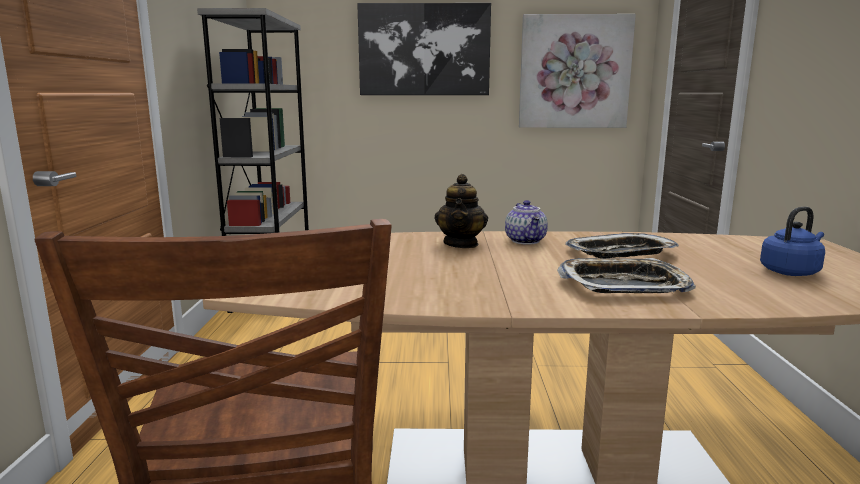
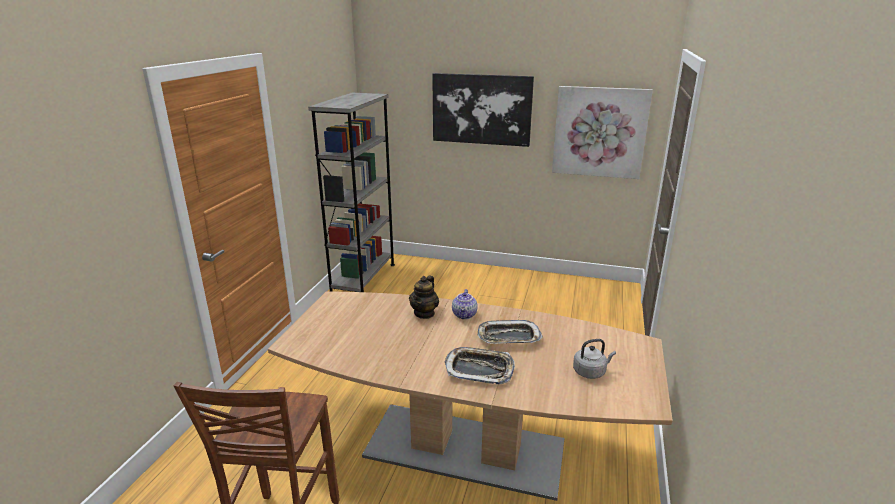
camera: 15 degrees right, 10 degrees up
(791, 271) = (590, 372): blue kettle -> grey kettle

